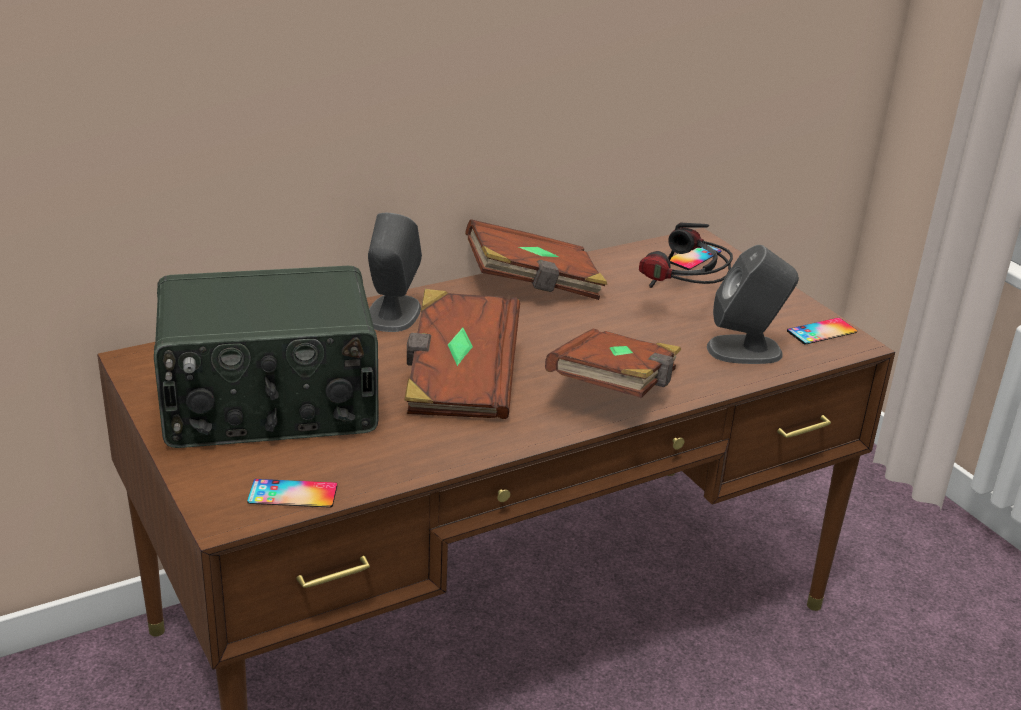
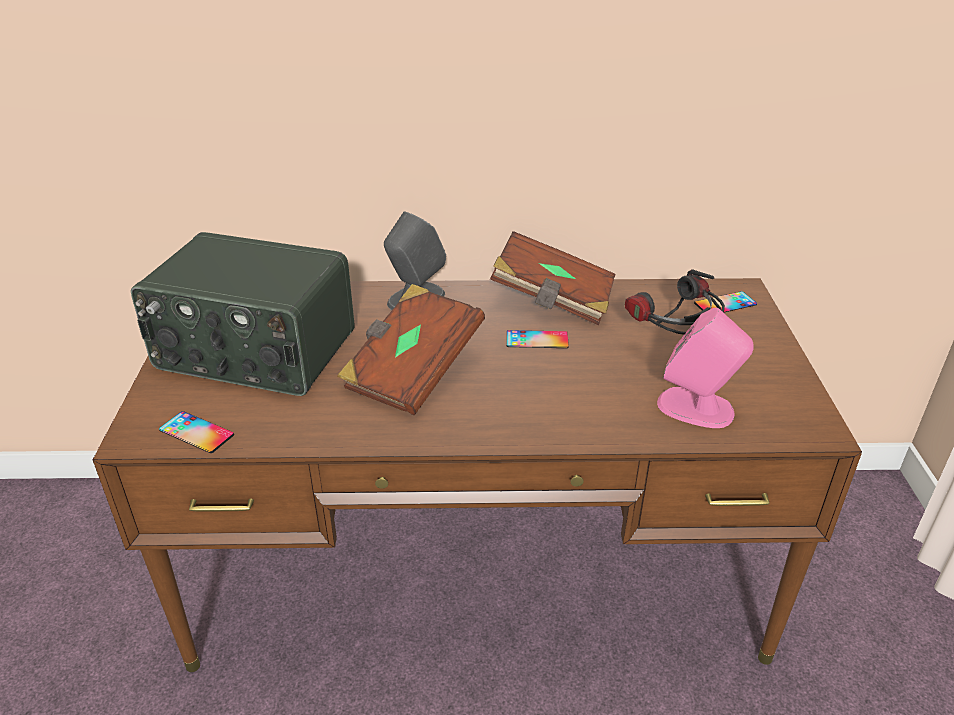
camera: 30 degrees right, 5 degrees up
(615, 389) = (537, 413): brown book -> none
(745, 350) = (696, 408): grey speaker -> pink speaker
(821, 332) = (794, 409): phone -> phone (537, 340)

